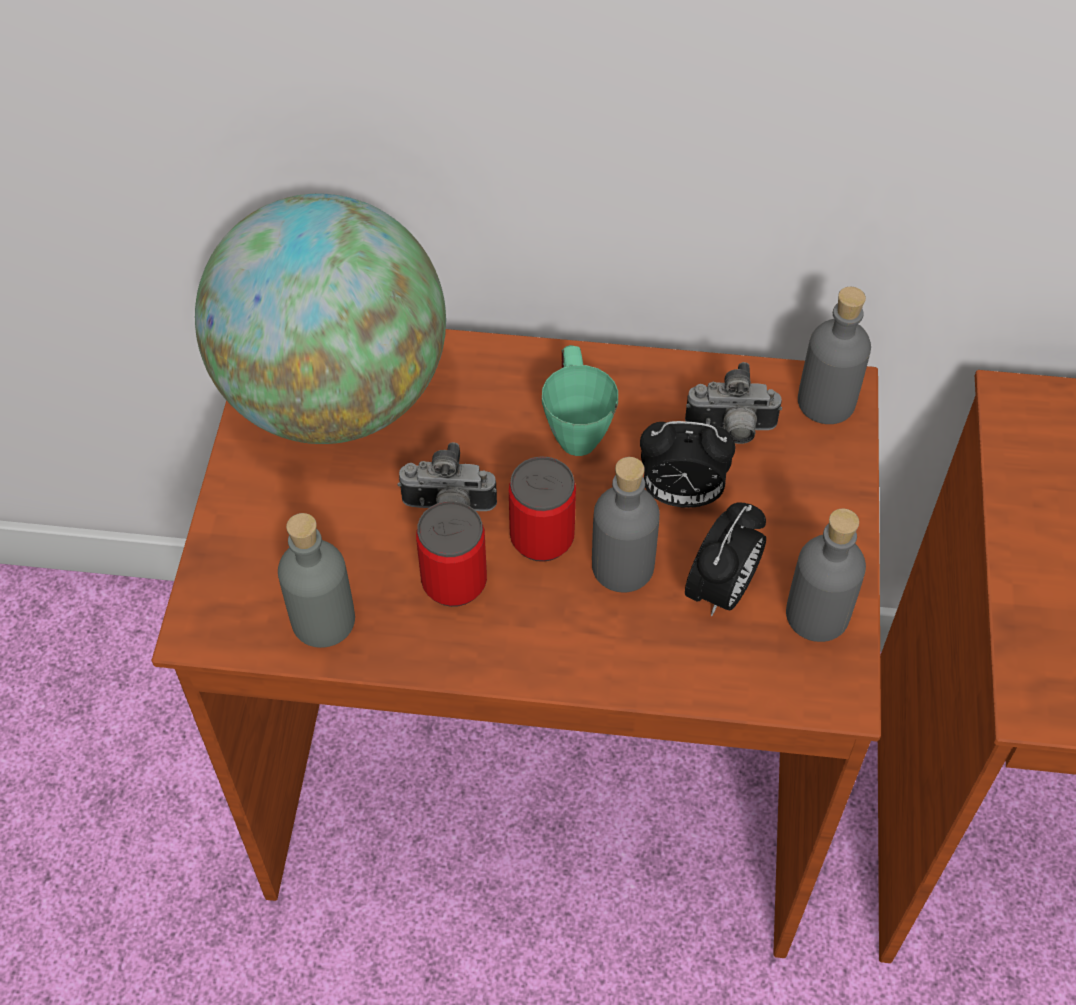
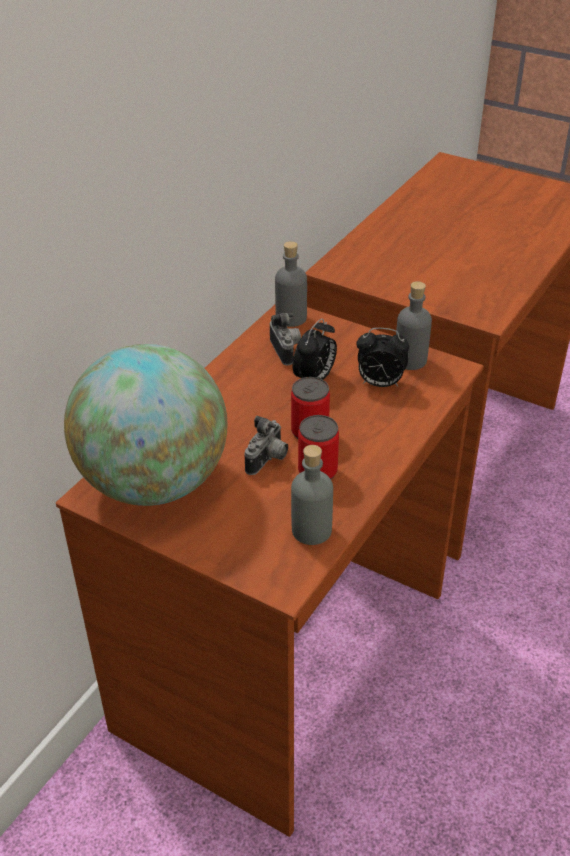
camera: 65 degrees left, 15 degrees down
(575, 426) = (246, 399): green mug -> none
(622, 566) = (345, 410): grey bottle -> none
(721, 591) = (380, 384): alarm clock -> alarm clock turned 135 degrees clockwise
(731, 430) = (286, 351): camera -> camera turned 45 degrees counterclockwise

